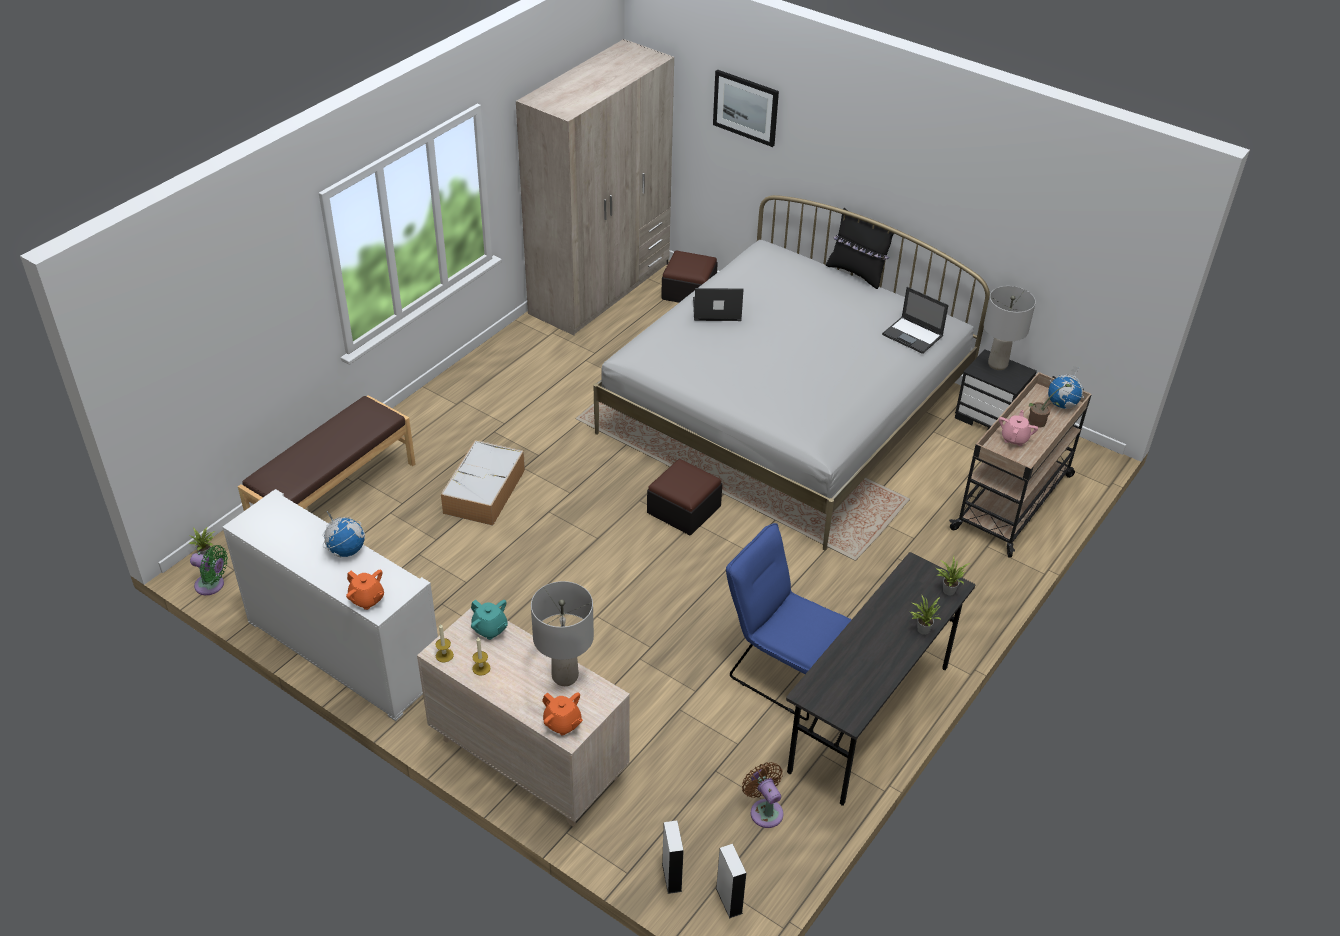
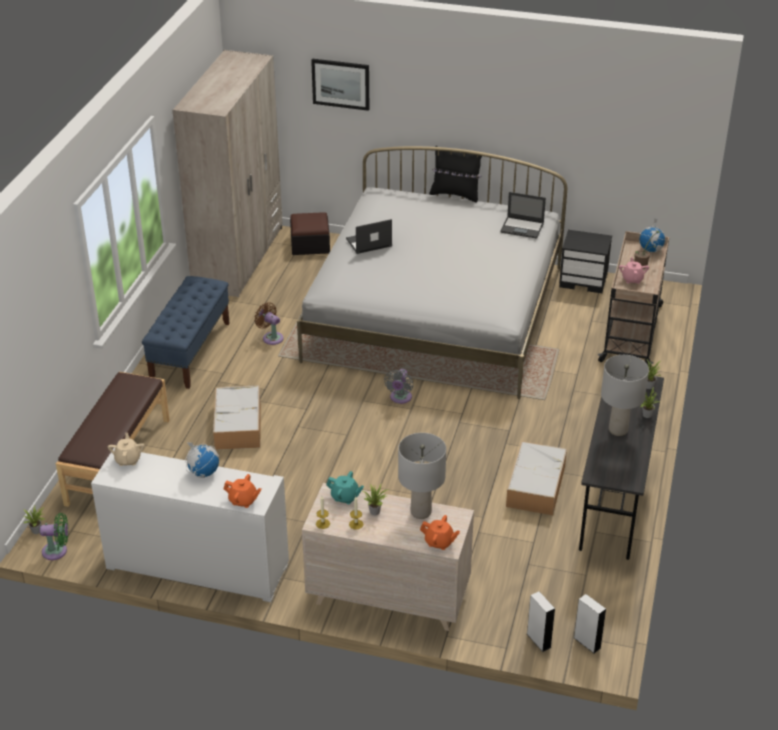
camera: 20 degrees left, 5 degrees down
(277, 510) = (128, 459): none -> beige teapot
(484, 387) = (190, 351): none -> blue bench
(514, 658) = (375, 511): none -> potted plant
(684, 509) = (400, 398): ottoman -> grey fan
(764, 810) = (577, 579): brown fan -> brown fan (271, 337)
(782, 669) = (535, 485): blue chair -> storage box
(997, 364) = (583, 237): grey table lamp -> grey table lamp (617, 430)

